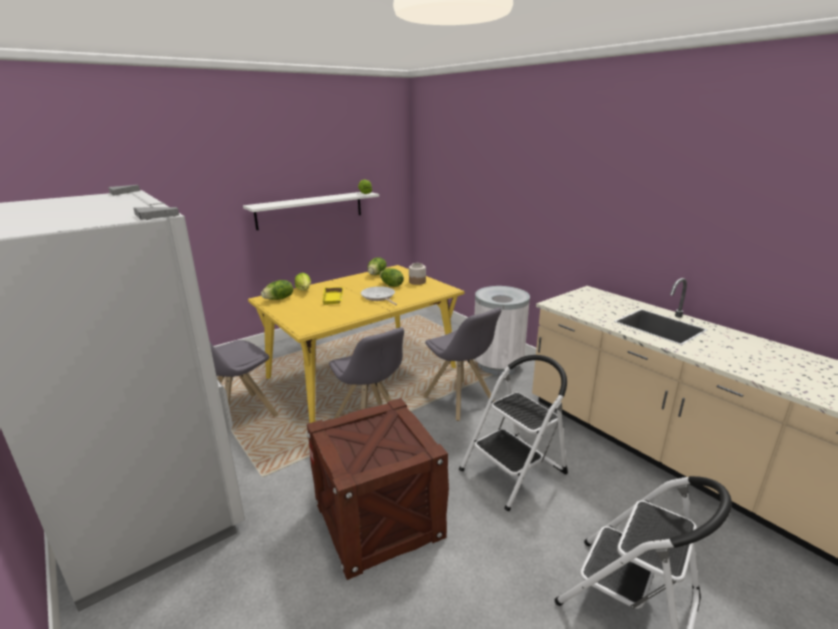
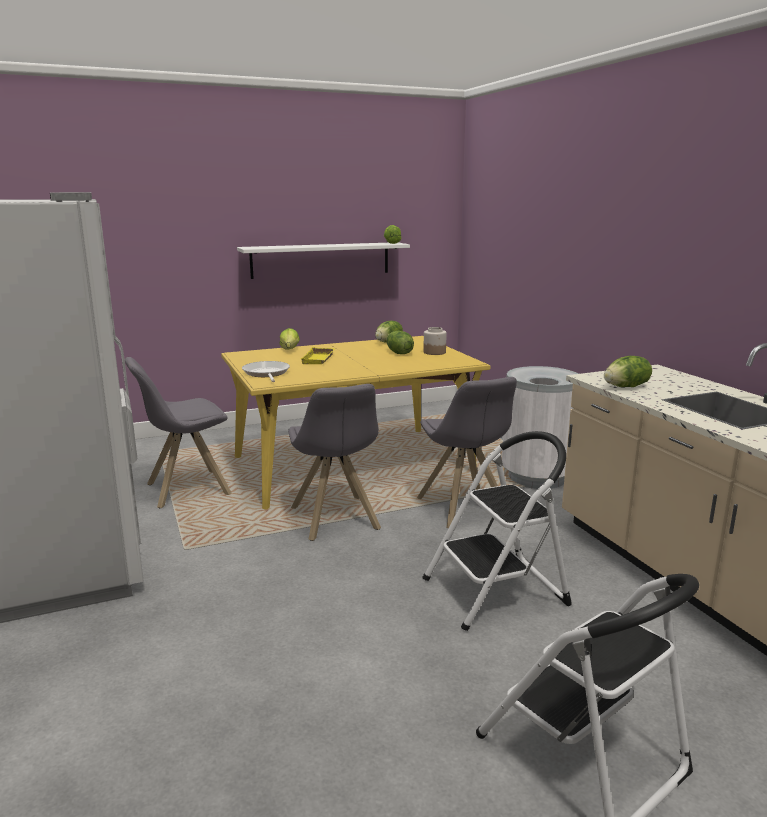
camera: 15 degrees right, 5 degrees down
(279, 299) = (255, 355): lettuce -> lettuce (626, 387)
(378, 519) = (296, 611): crate -> none
(379, 297) = (374, 362): frying pan -> frying pan (266, 373)

